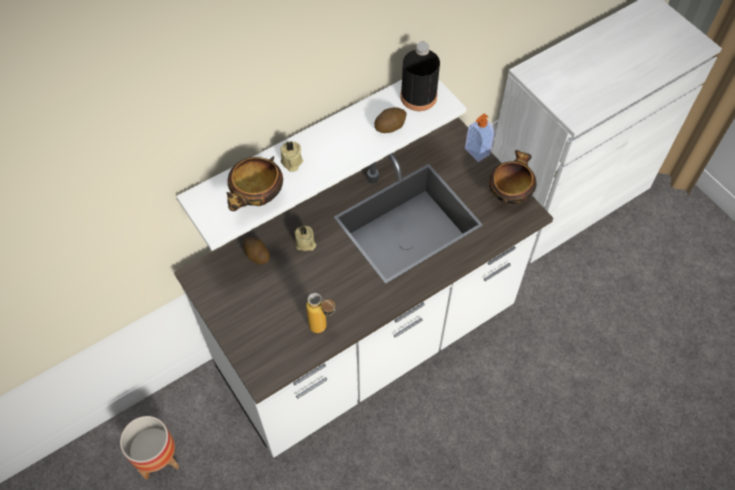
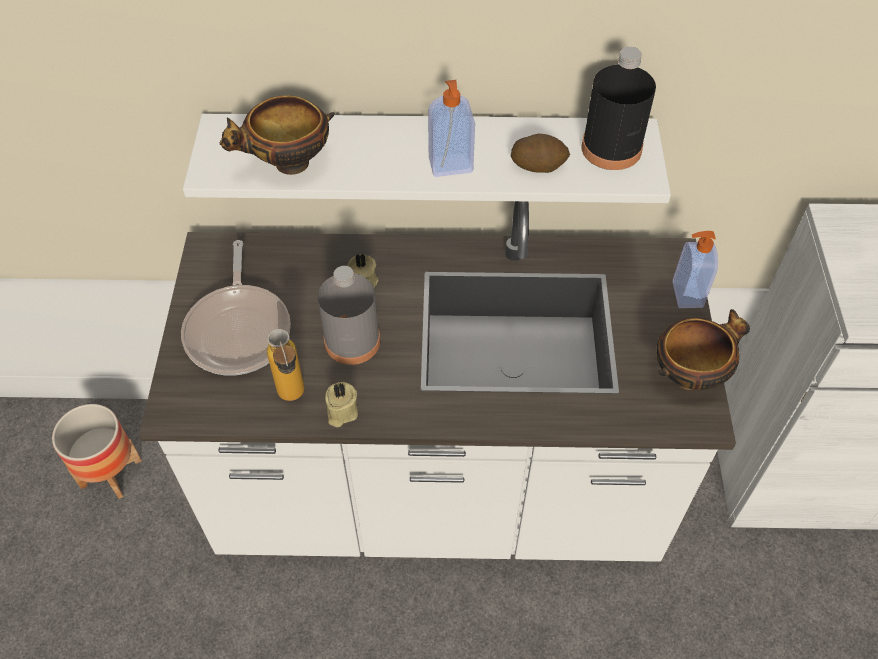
camera: 35 degrees right, 5 degrees down
(257, 255) = (294, 265): potato -> none
(259, 310) = (239, 329): none -> frying pan
(291, 162) = (369, 144): beige candle -> beige candle (341, 412)
(327, 279) = (352, 341): none -> grey bottle
(346, 151) = (451, 166): none -> soap dispenser

